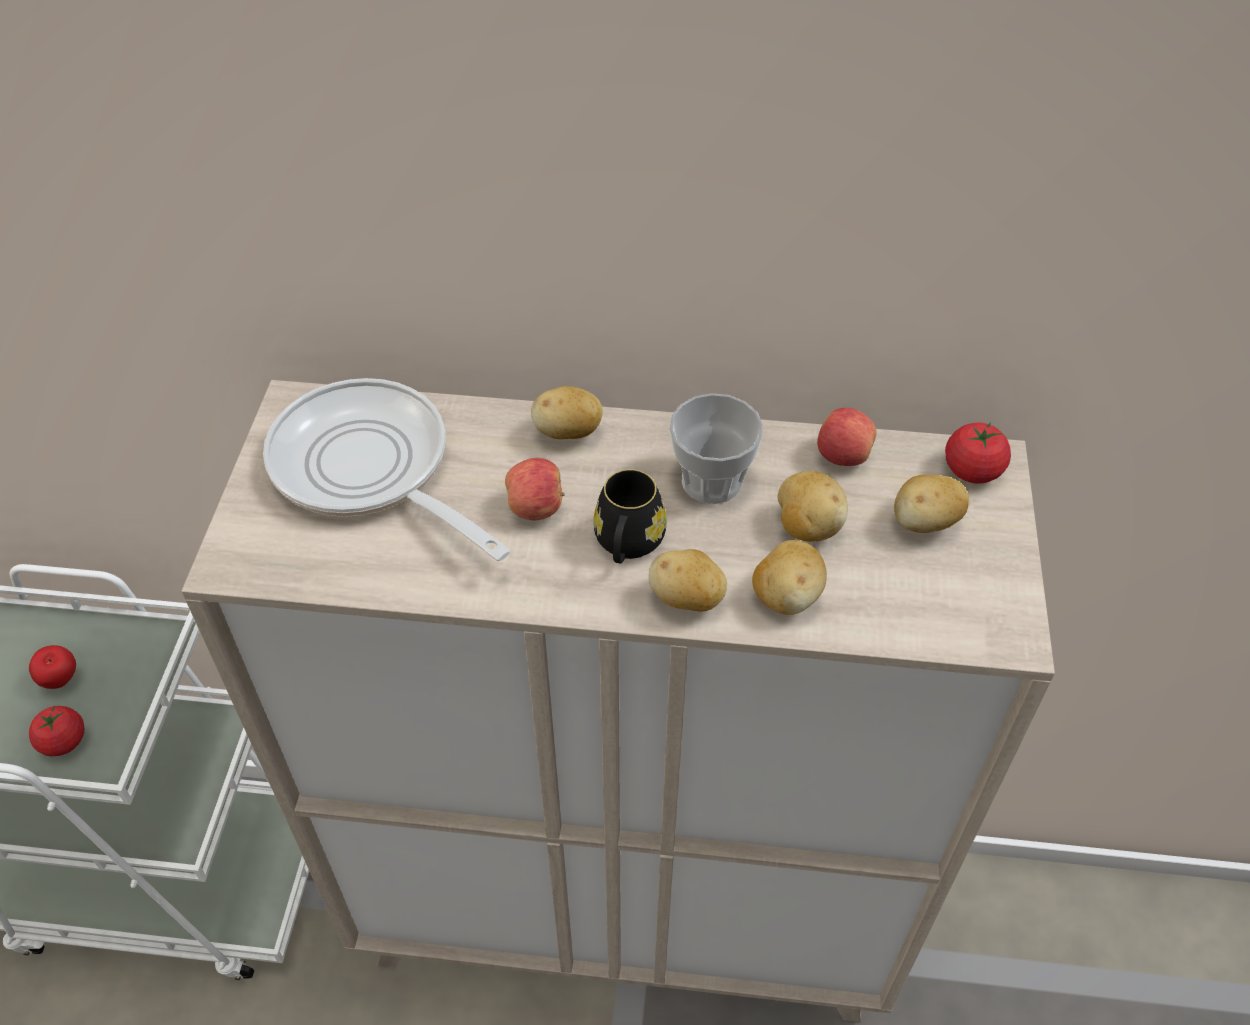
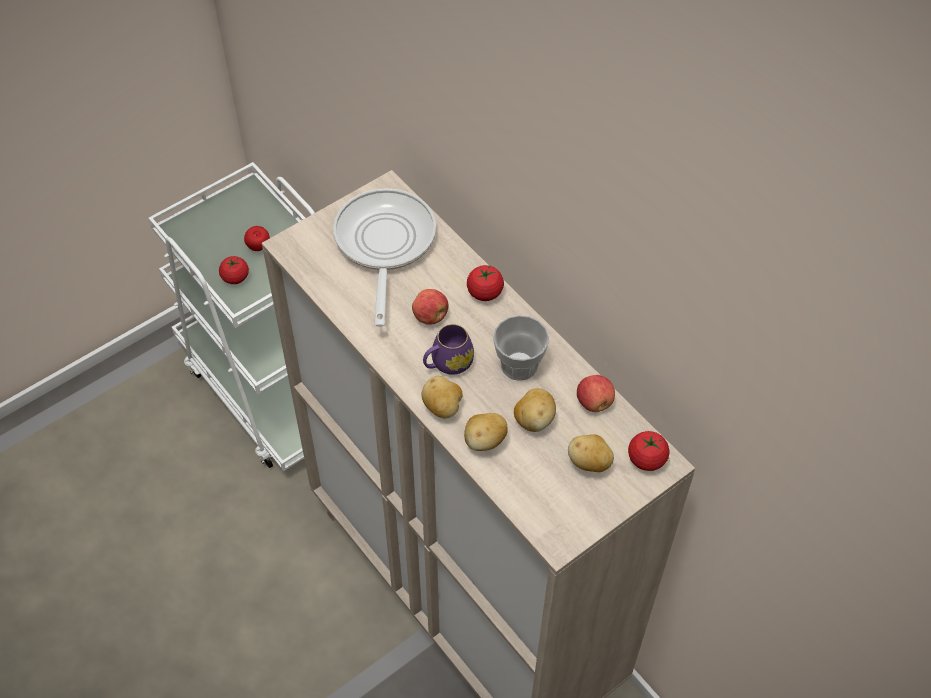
camera: 45 degrees right, 5 degrees up
(568, 433) = (485, 292): potato -> tomato
(627, 545) = (447, 364): black mug -> purple mug

